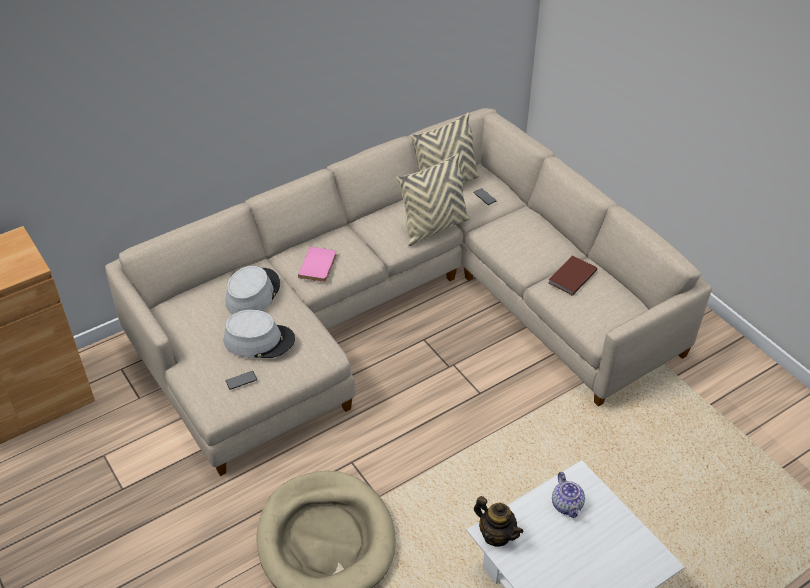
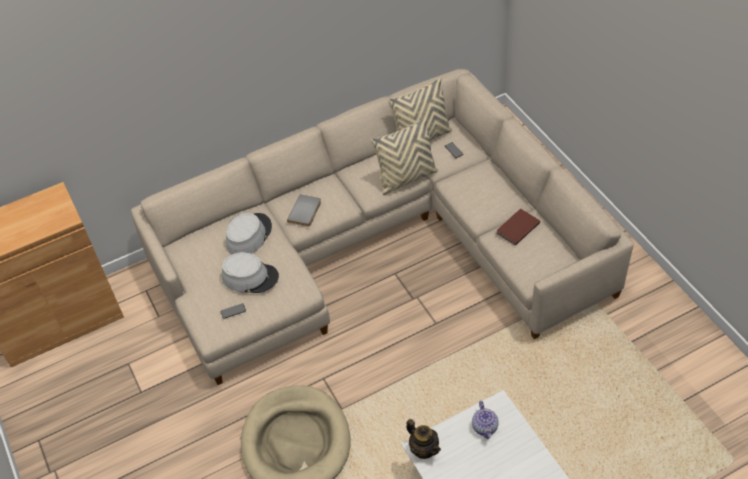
camera: 10 degrees right, 5 degrees up
(319, 266) = (305, 212): pink book -> grey book

